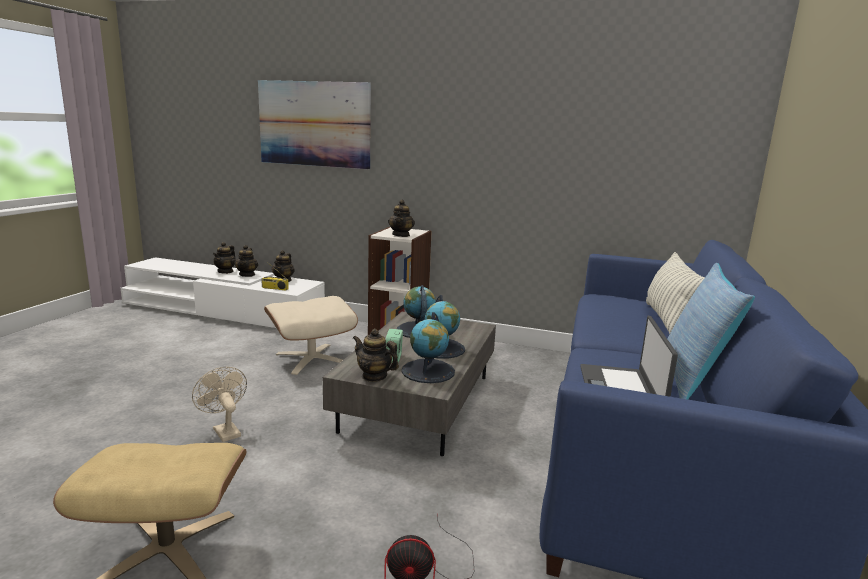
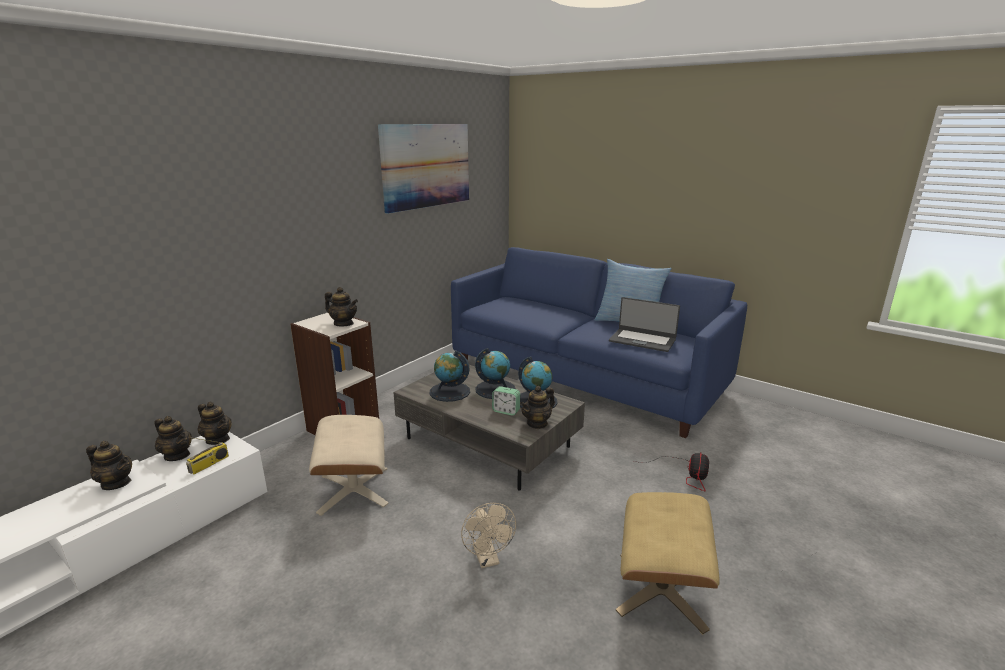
camera: 70 degrees left, 5 degrees up
(224, 430) = (488, 559): beige fan -> beige fan turned 90 degrees counterclockwise
(225, 271) = (65, 505): teapot -> teapot (218, 439)
(314, 124) = (160, 226): picture -> picture (426, 166)
(668, 321) = (539, 304): pillow -> none

